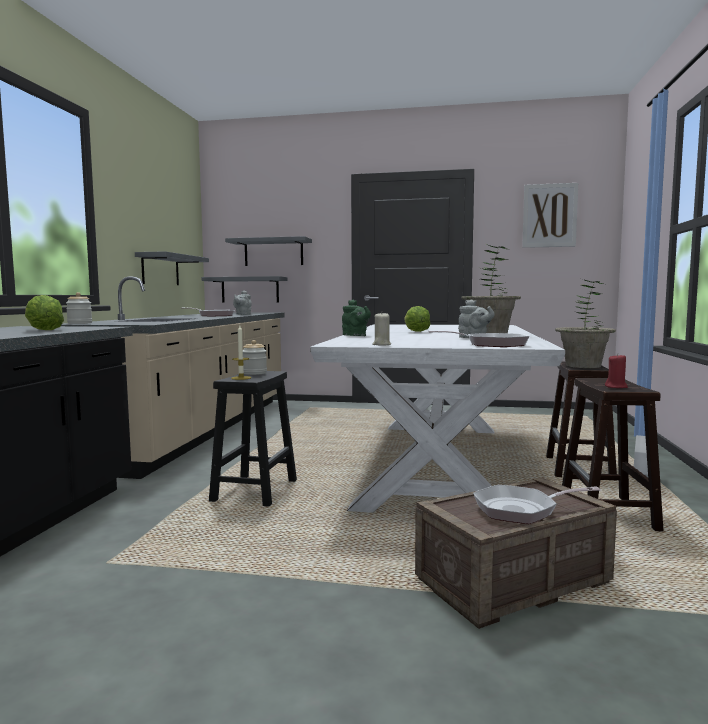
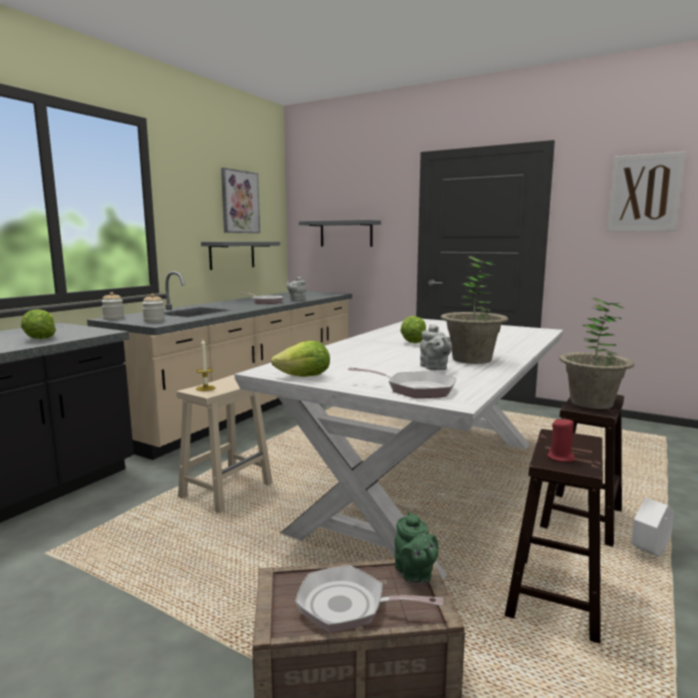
camera: 20 degrees right, 5 degrees up
(166, 214) = (240, 202): none -> picture
(250, 290) = (325, 269): grey shelf -> none
(254, 373) = (229, 380): jar -> jar (154, 321)
(255, 490) = (227, 490): black stool -> beige stool
(355, 336) = (330, 349): green teapot -> green teapot (414, 574)
(381, 345) = (304, 377): beige candle -> lettuce

